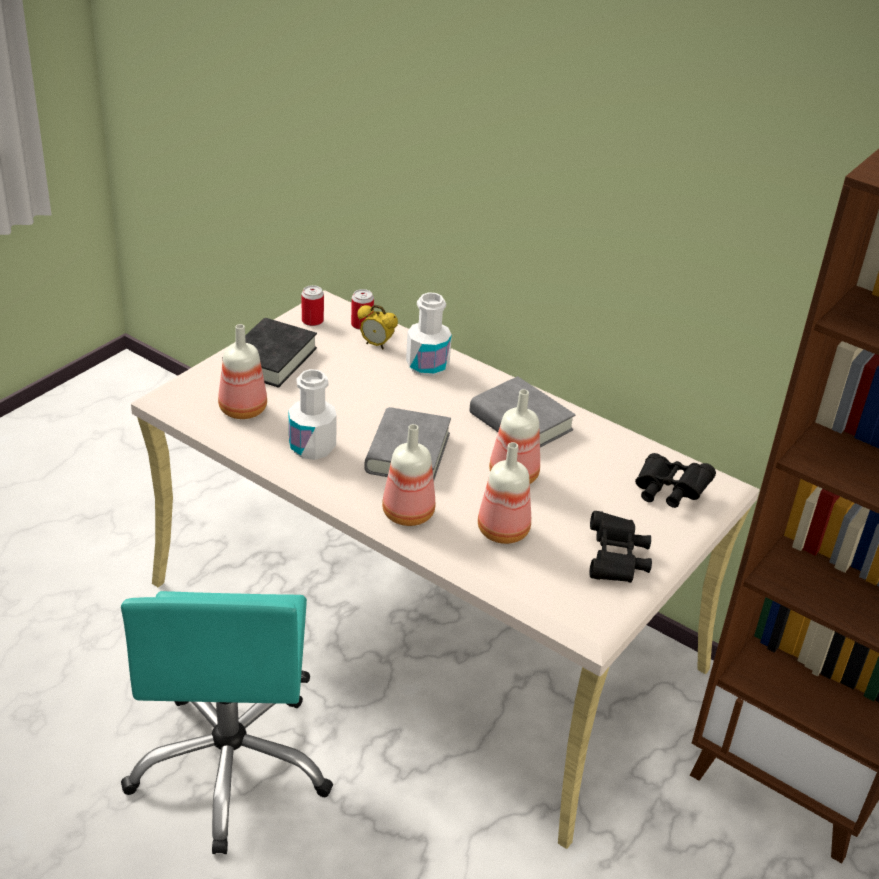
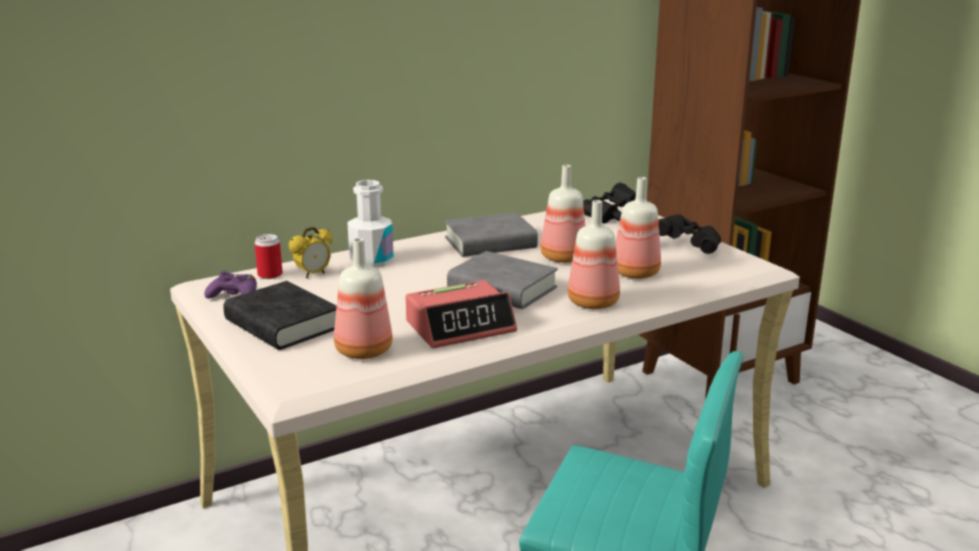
camera: 65 degrees left, 15 degrees down
(312, 321) = (234, 295): can -> purple game controller
(312, 447) = (461, 327): white bottle -> alarm clock

